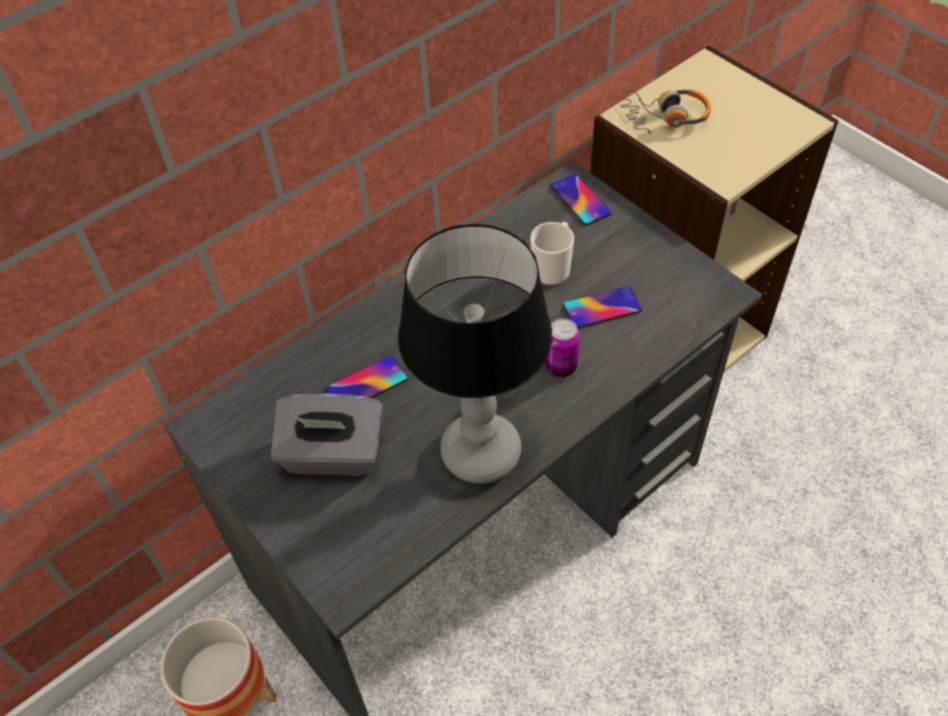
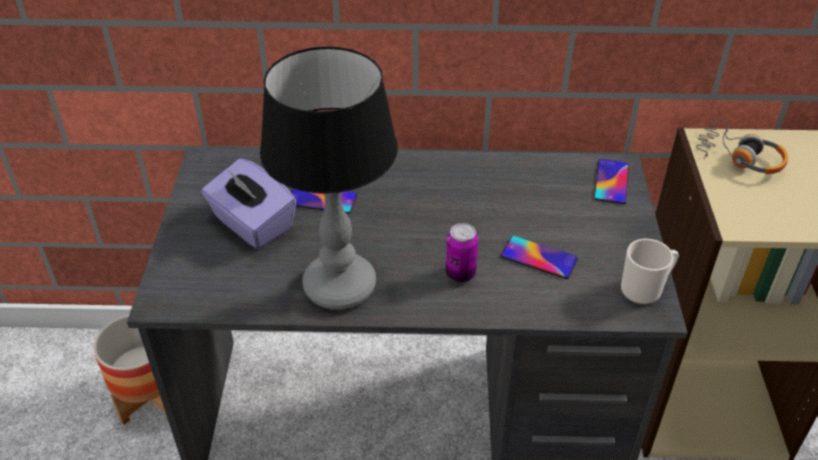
camera: 40 degrees right, 10 degrees down
(333, 455) = (252, 224): grey tissue box -> purple tissue box
(553, 268) = (534, 211): mug -> mug (645, 289)

